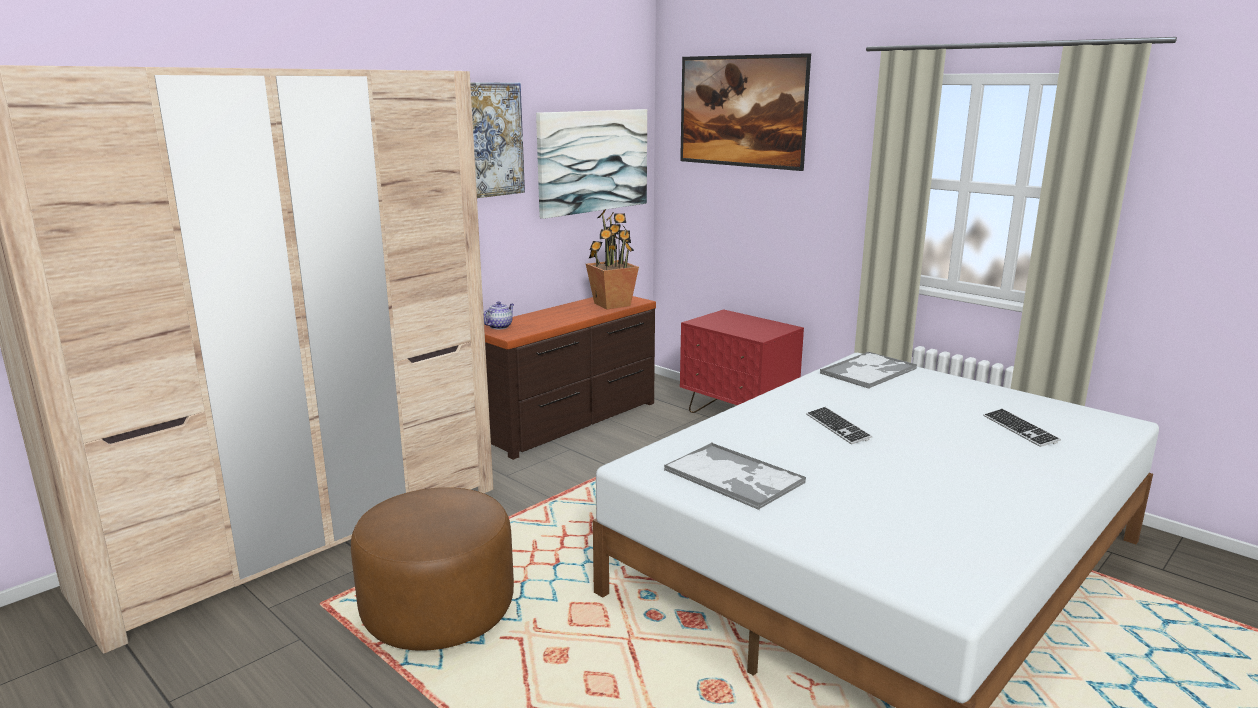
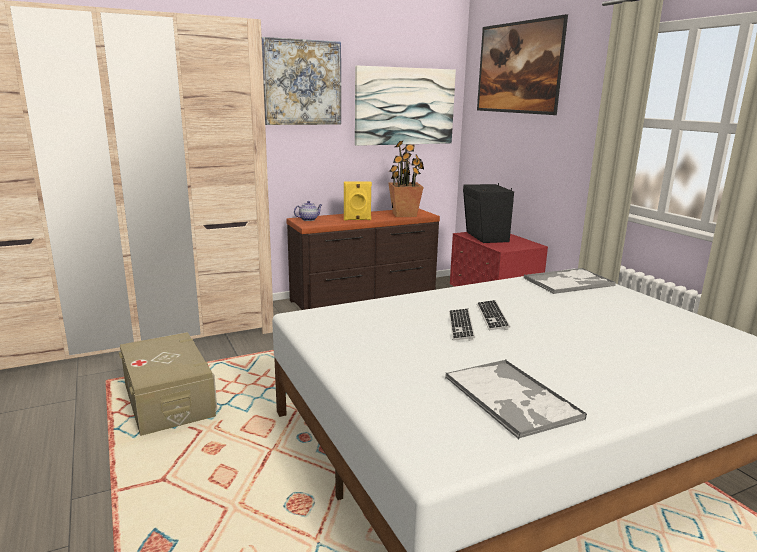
camera: 20 degrees right, 0 degrees up
(438, 611) = (168, 401): brown ottoman -> beige storage box
(563, 319) = (357, 219): none -> yellow speaker
(724, 323) = (485, 237): none -> black speaker
(734, 477) = (364, 337): tray -> tray (512, 398)
(1020, 429) = (663, 344): keyboard -> keyboard (460, 326)

